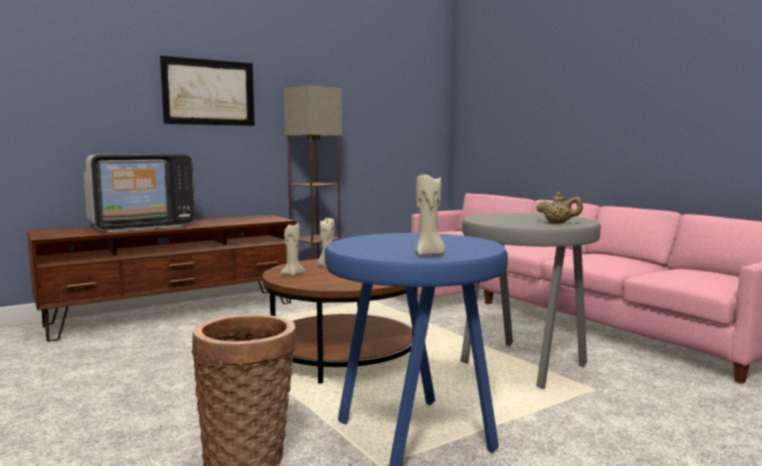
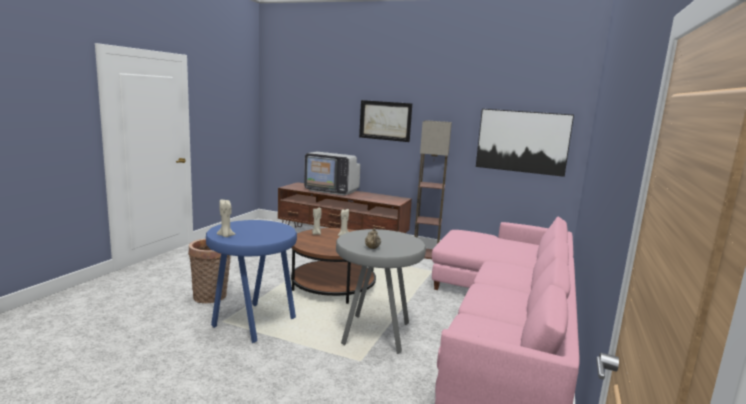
camera: 55 degrees right, 5 degrees up
(393, 115) = (522, 141): none -> picture

